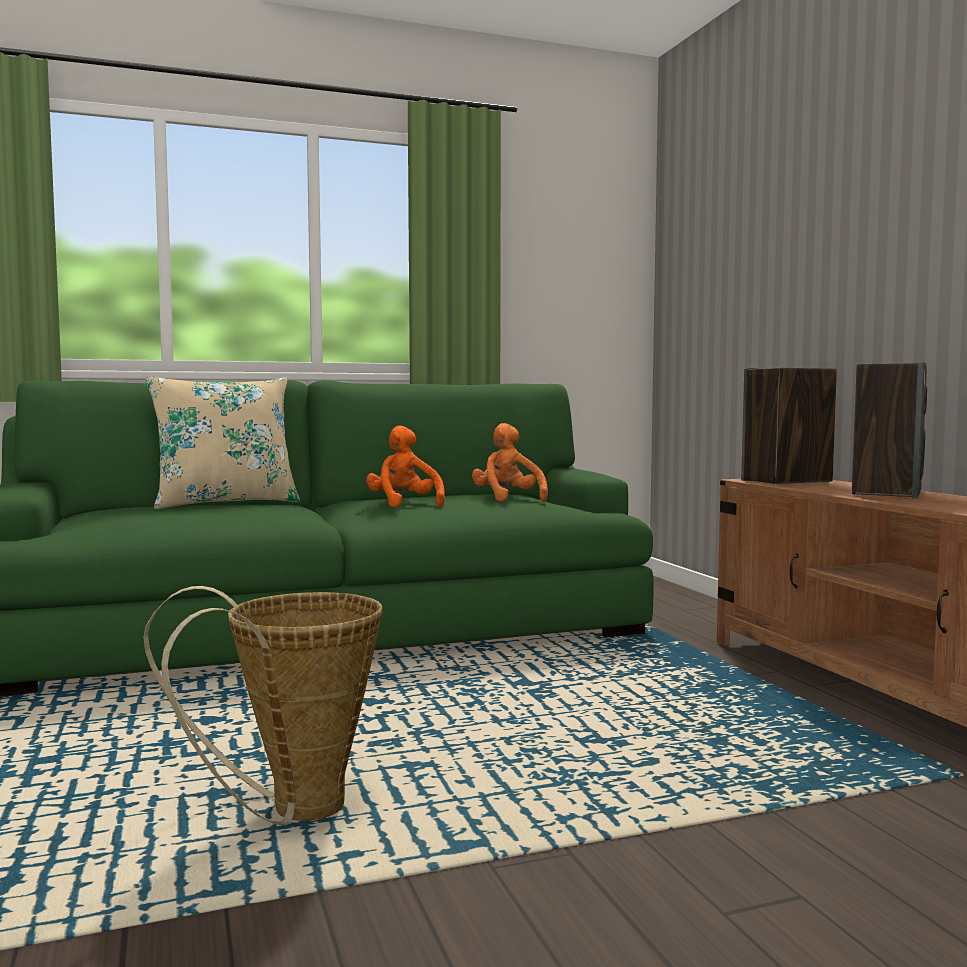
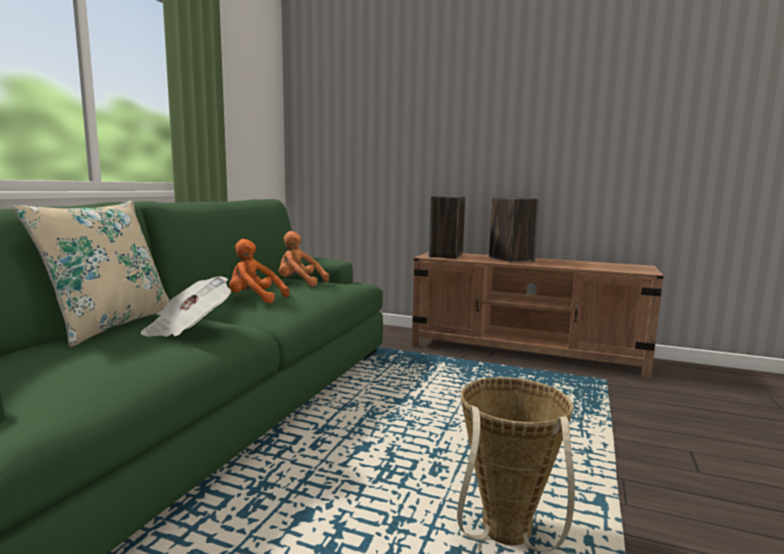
camera: 50 degrees left, 5 degrees up
(255, 511) = (188, 328): none -> newspaper

